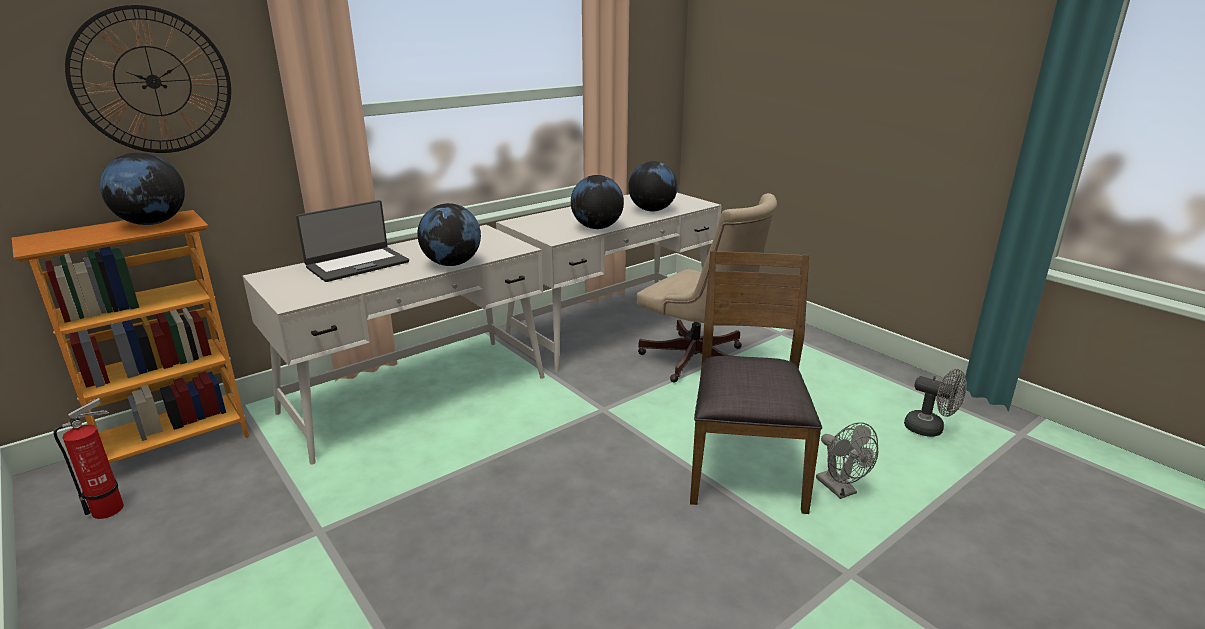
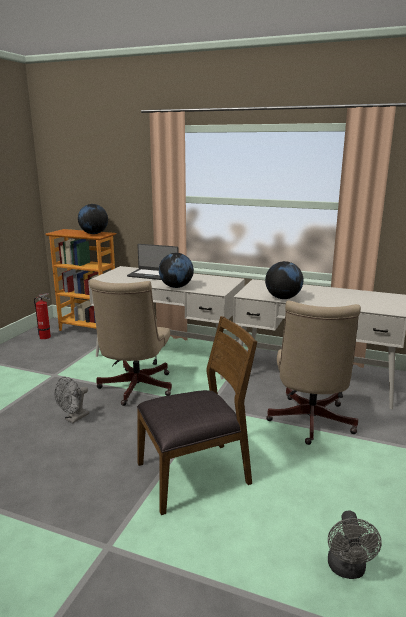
camera: 60 degrees right, 5 degrees down
(153, 81) = (112, 176): wall clock -> none
(486, 454) = (134, 389): none -> beige office chair
(652, 210) = (347, 302): globe -> none
(840, 490) = (201, 526): grey fan -> grey fan (74, 419)

